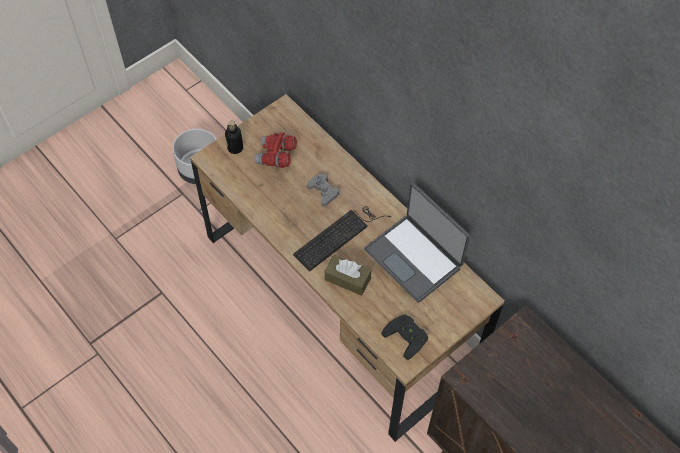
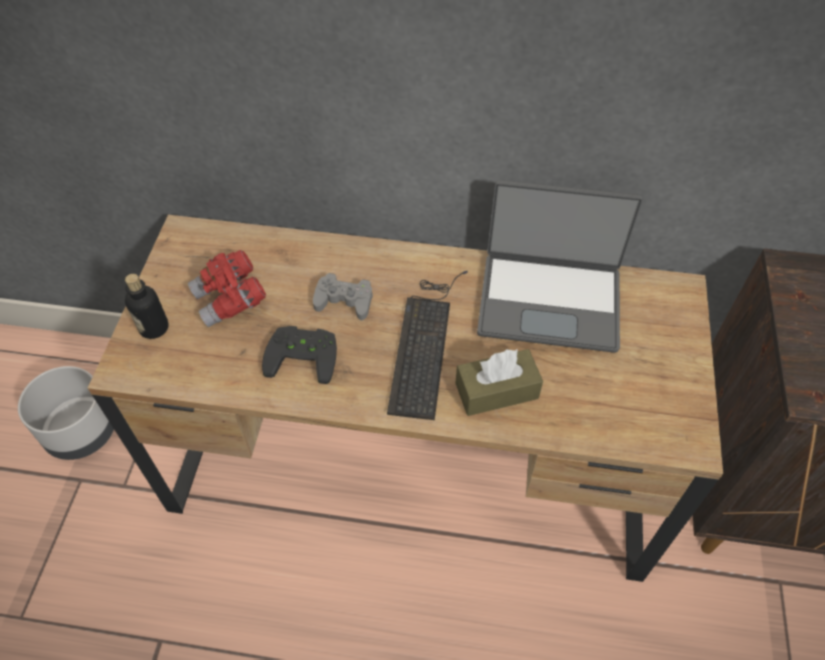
camera: 40 degrees left, 5 degrees down
(408, 336) = (653, 405): black game controller -> black game controller (304, 354)

